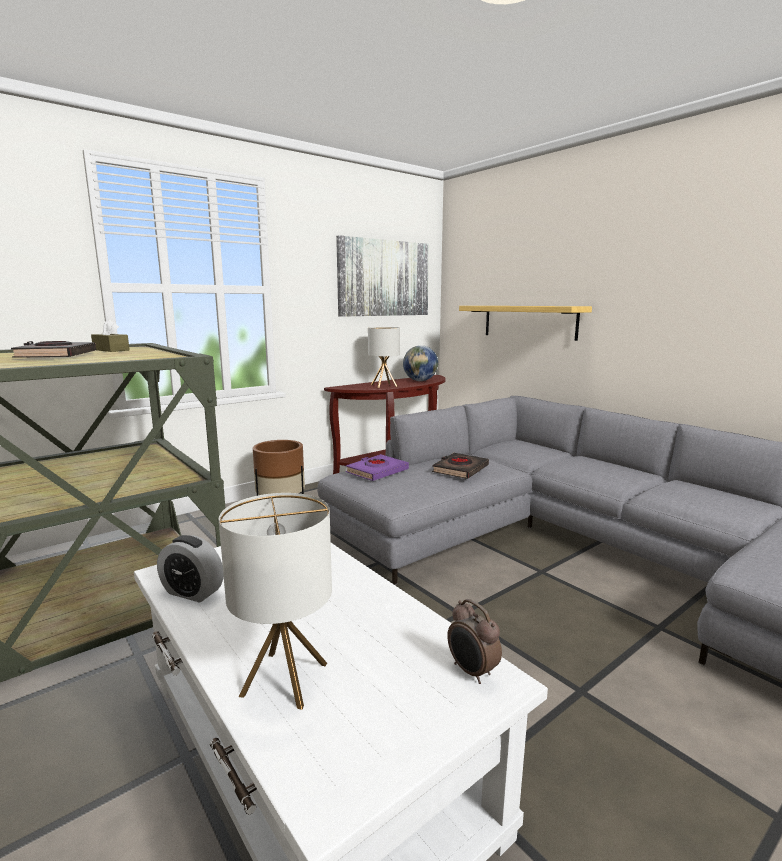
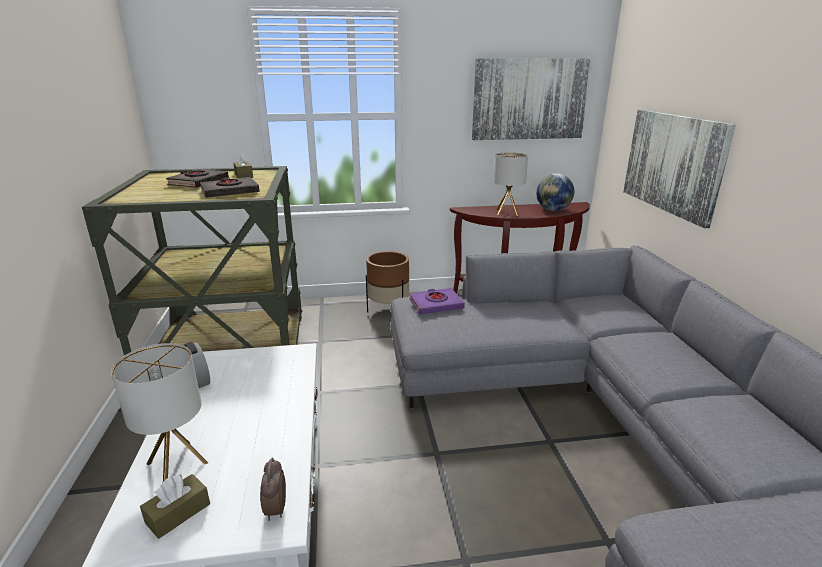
camera: 30 degrees right, 10 degrees up
(362, 726) = (178, 513): none -> brown tissue box
(460, 469) = (510, 320): black book -> black book (230, 192)
(529, 321) = (673, 163): shelf -> picture

